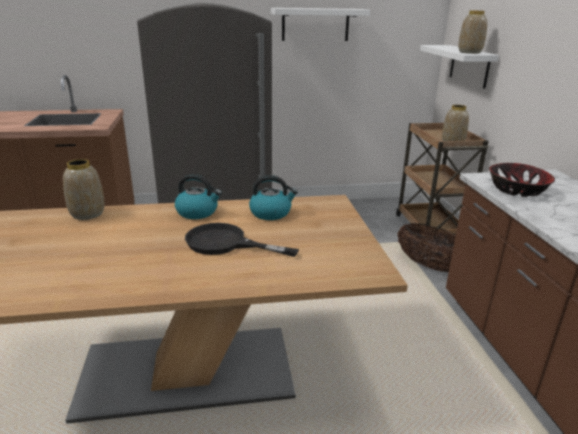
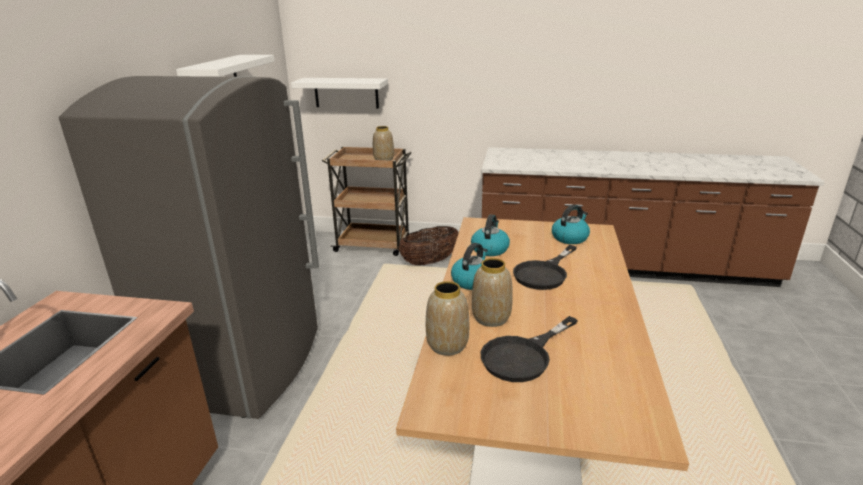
camera: 70 degrees left, 0 degrees up
(66, 243) = (523, 356): none -> black frying pan
(333, 253) = (570, 237): none -> kettle
(469, 52) = (367, 80): vase -> vase (490, 318)
(517, 190) = (522, 163): bowl -> none

